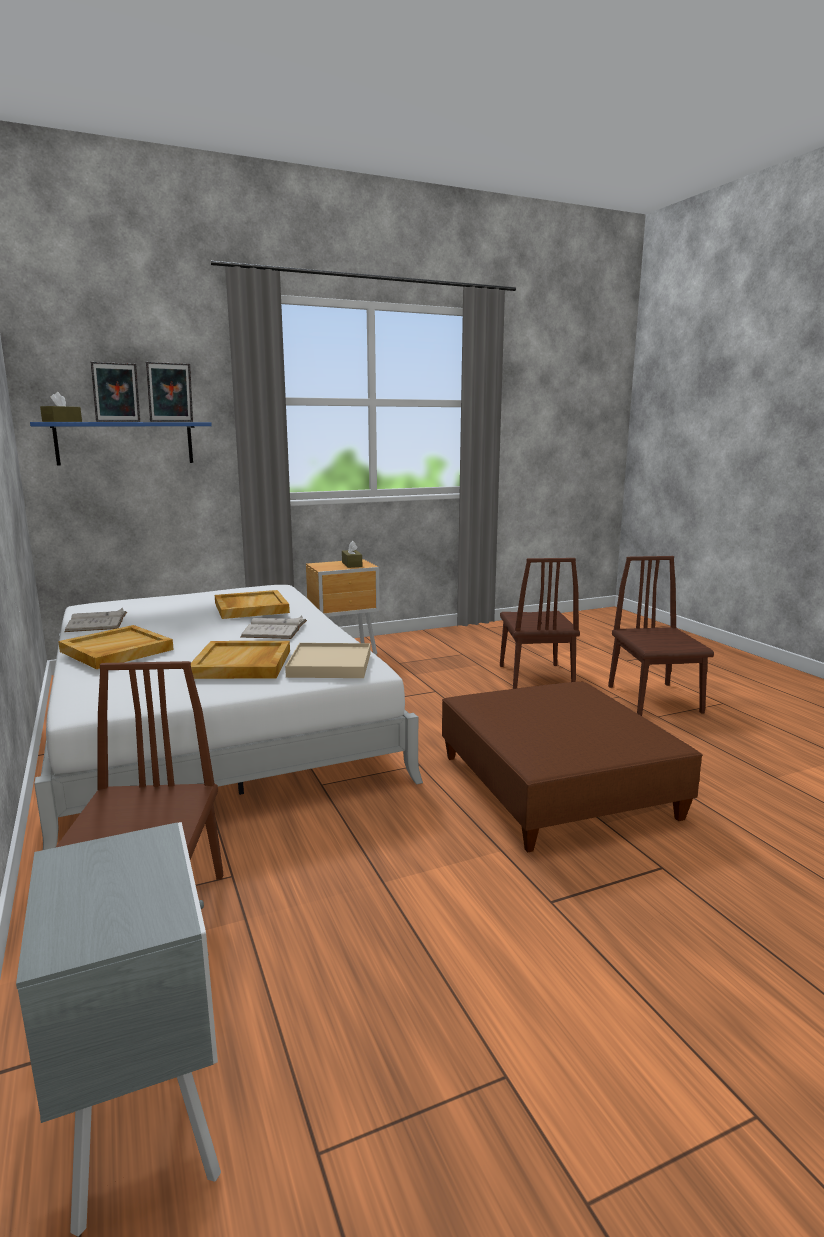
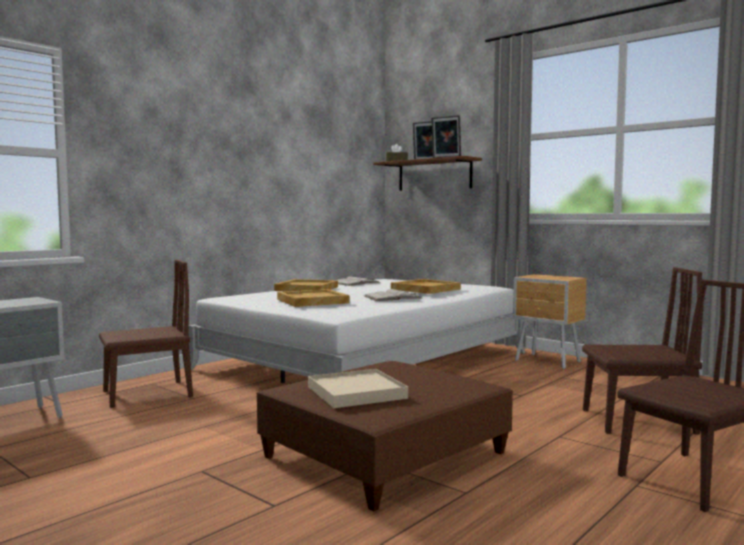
camera: 65 degrees right, 10 degrees down
(125, 443) = (434, 175): blue shelf -> brown shelf
(330, 665) = (336, 310): beige tray -> beige tray (356, 393)
(352, 564) = (557, 278): brown tissue box -> none
(535, 677) = (637, 421): brown chair -> brown chair turned 150 degrees counterclockwise

